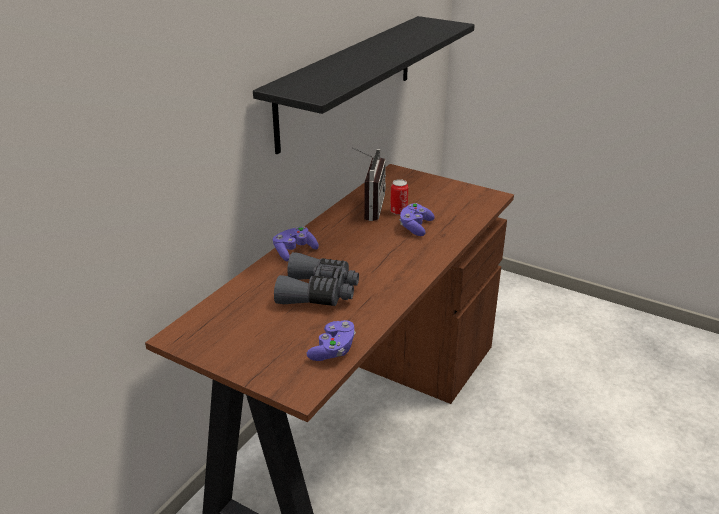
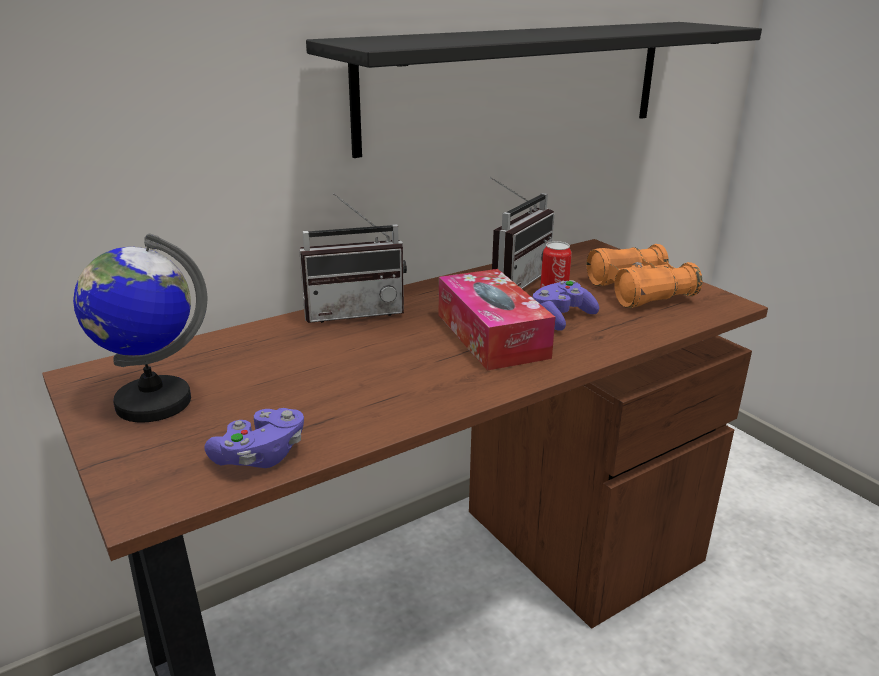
camera: 25 degrees right, 5 degrees down
(239, 340) = (152, 402): none -> globe
(294, 251) = (354, 311): purple game controller -> radio
(318, 292) = (330, 369): grey binoculars -> none
(387, 248) = (491, 335): none -> tissue box
(443, 198) = (639, 291): none -> orange binoculars

